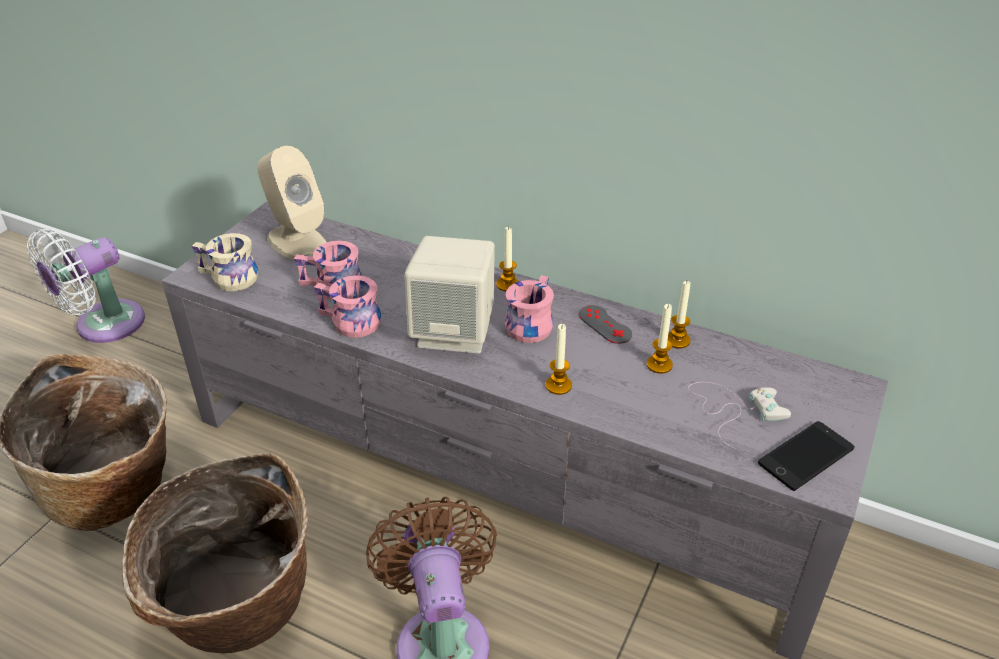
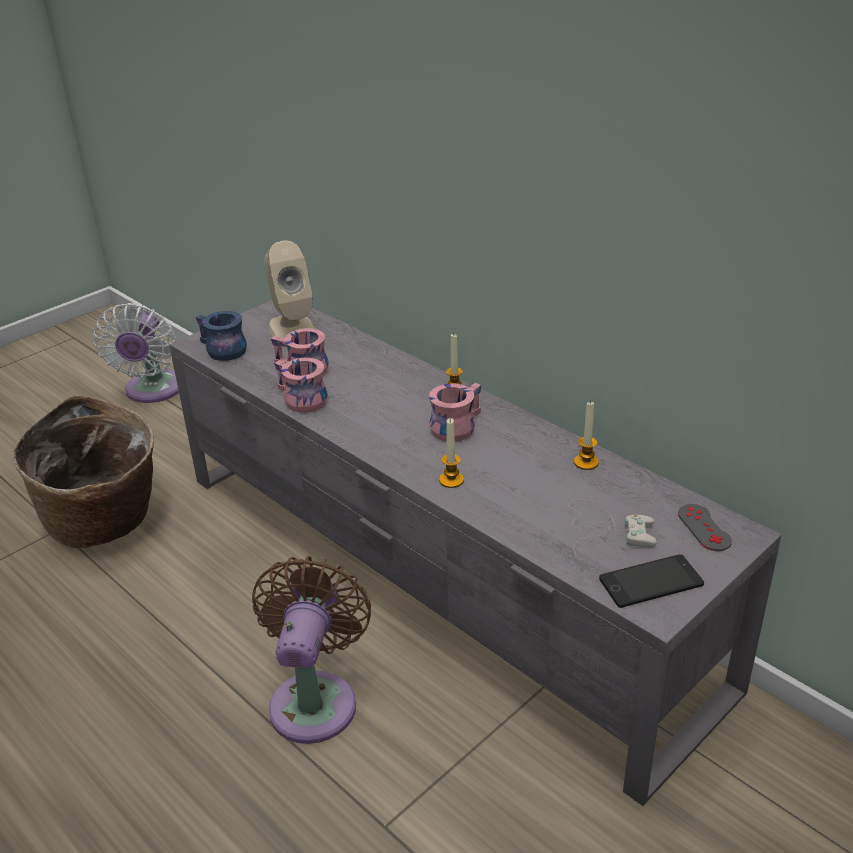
camera: 20 degrees right, 5 degrees down
(103, 325) = (153, 391): white fan -> white fan turned 60 degrees counterclockwise
(227, 279) = (220, 351): beige mug -> blue mug
(238, 611) = (159, 636): basket -> none
(454, 332) = (384, 422): beige speaker -> none
(605, 324) = (524, 438): grey game controller -> grey game controller (704, 527)
(659, 365) = (555, 480): candle -> none

